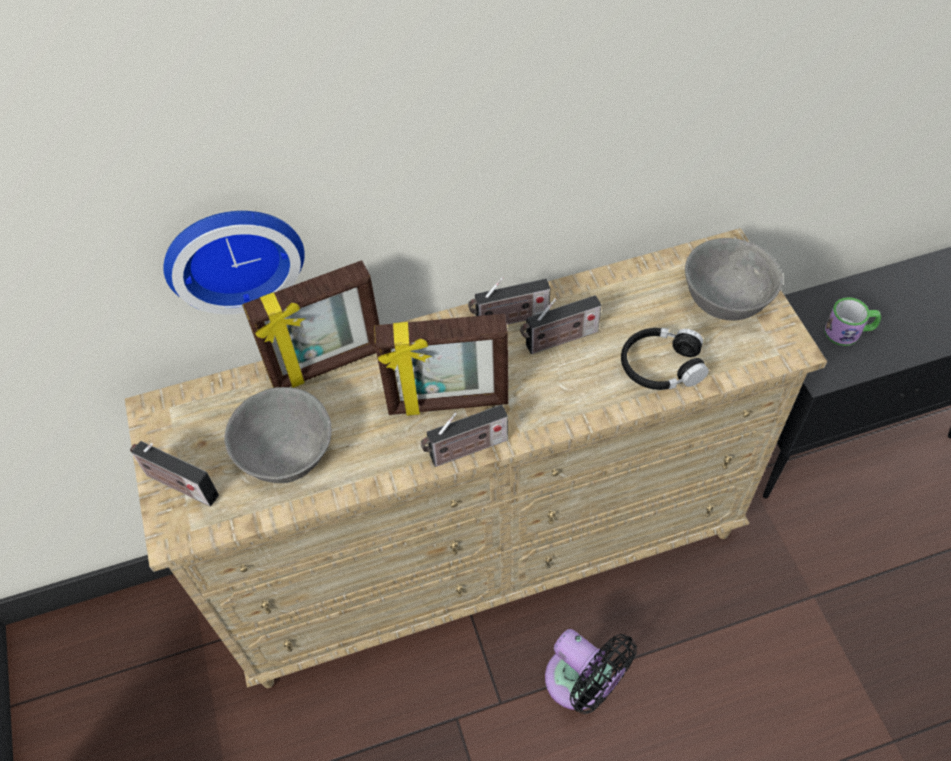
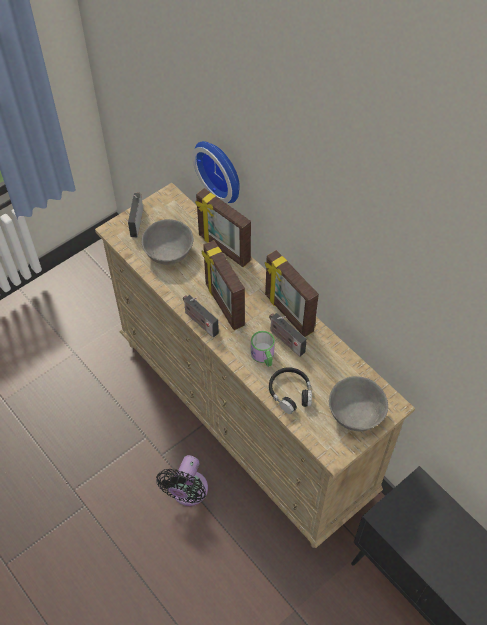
camera: 65 degrees right, 0 degrees up
(509, 320) = (288, 314): radio -> picture frame
(849, 332) = (425, 527): mug -> mug (264, 356)

